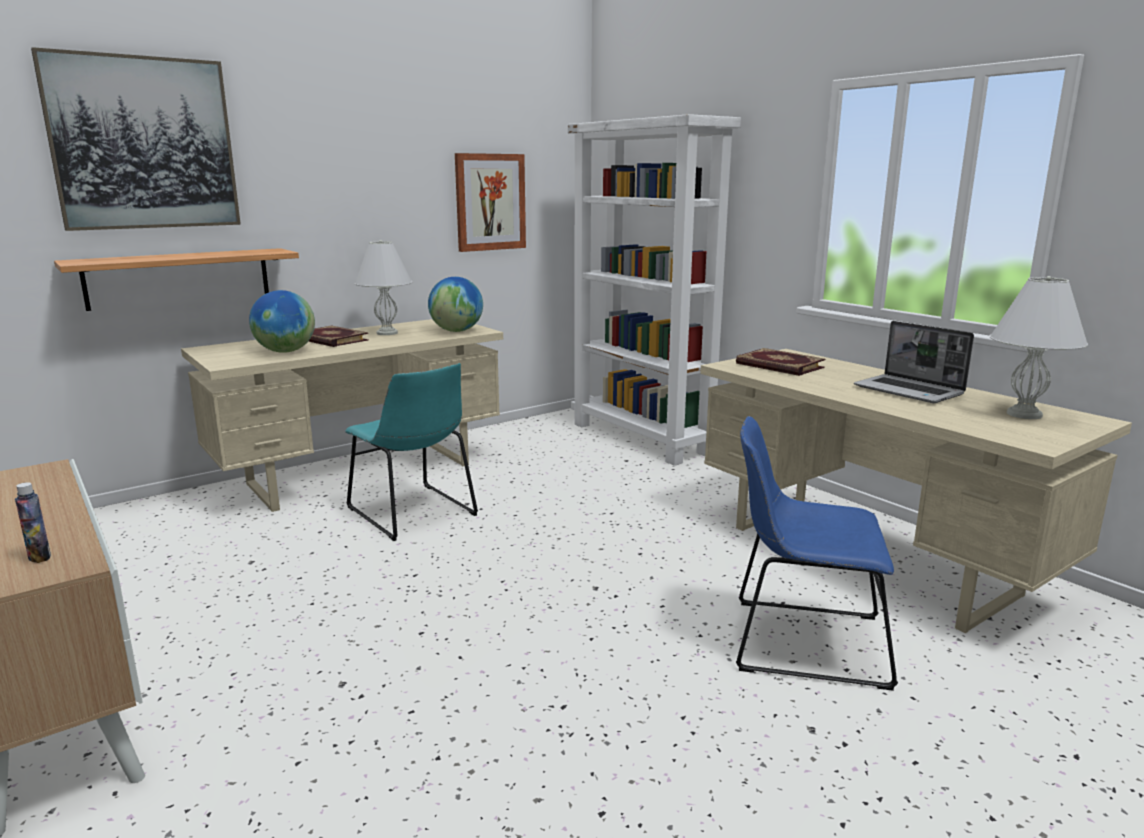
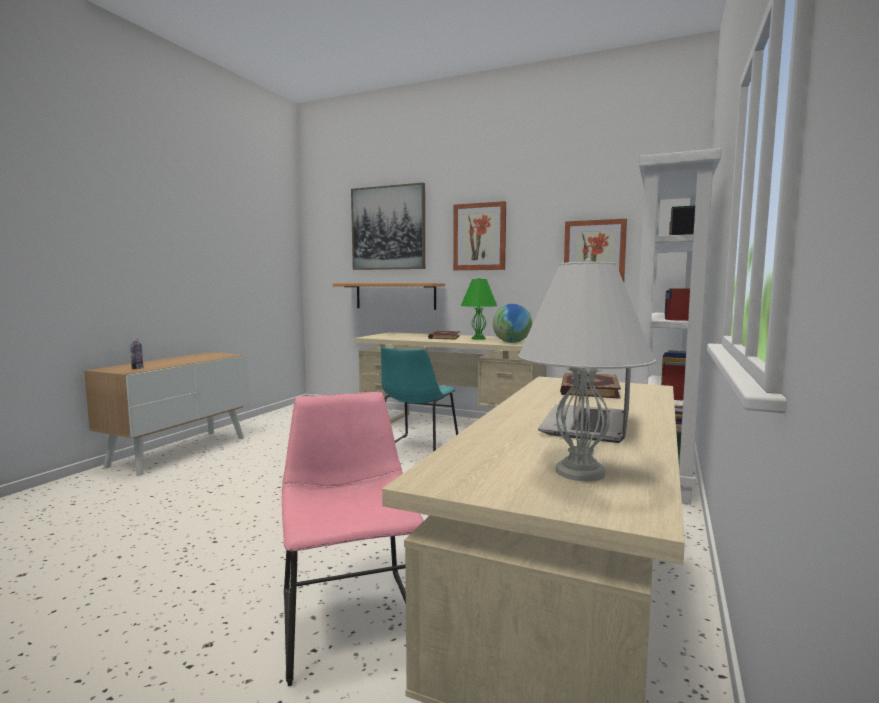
camera: 60 degrees right, 10 degrees down
(285, 351) = (406, 337): globe -> none
(333, 169) = (479, 237): none -> picture
(387, 333) = (478, 338): white table lamp -> green table lamp
(801, 641) = (350, 616): blue chair -> pink chair

